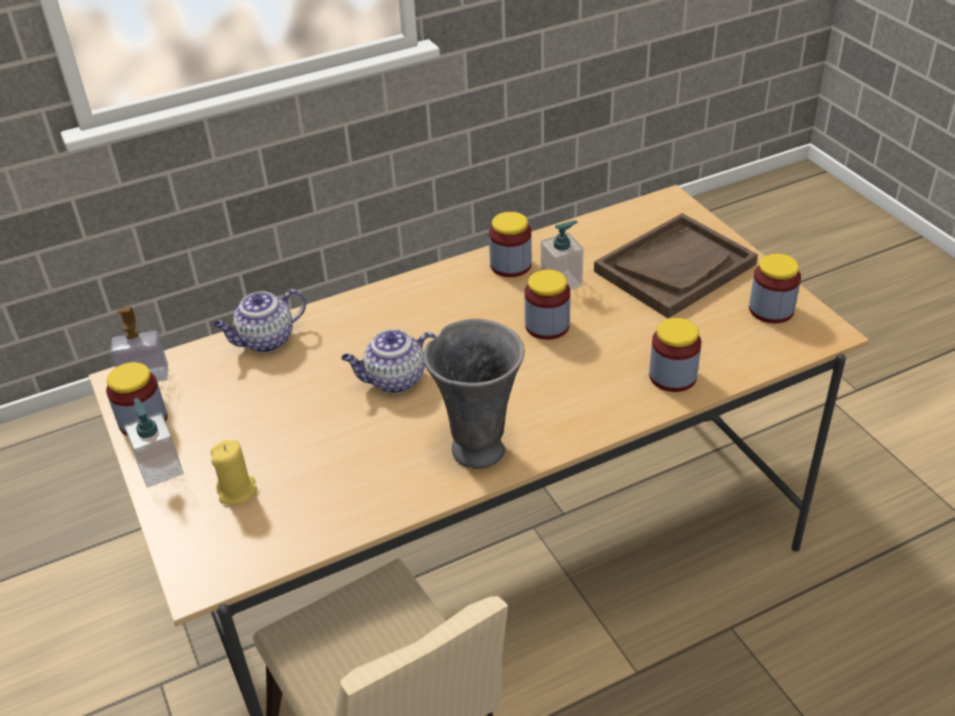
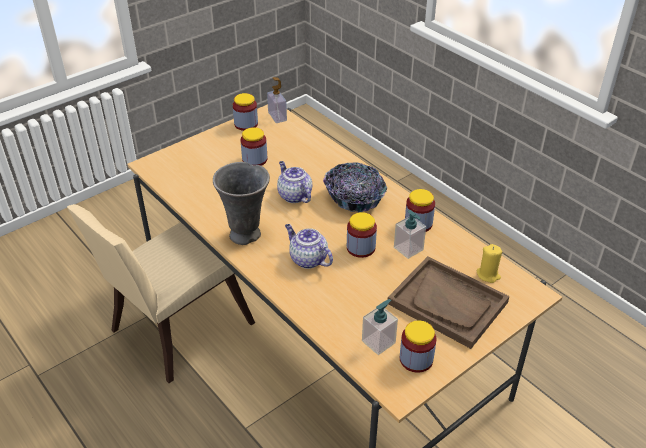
camera: 75 degrees right, 0 degrees up
(160, 469) = (215, 137): soap dispenser -> soap dispenser (378, 342)
(237, 491) = (204, 162): yellow candle -> yellow candle (488, 275)
(265, 341) = (314, 145): teapot -> teapot (307, 259)
(429, 316) = (354, 198): none -> bowl
(672, 376) = (326, 310): jar -> jar (254, 159)

